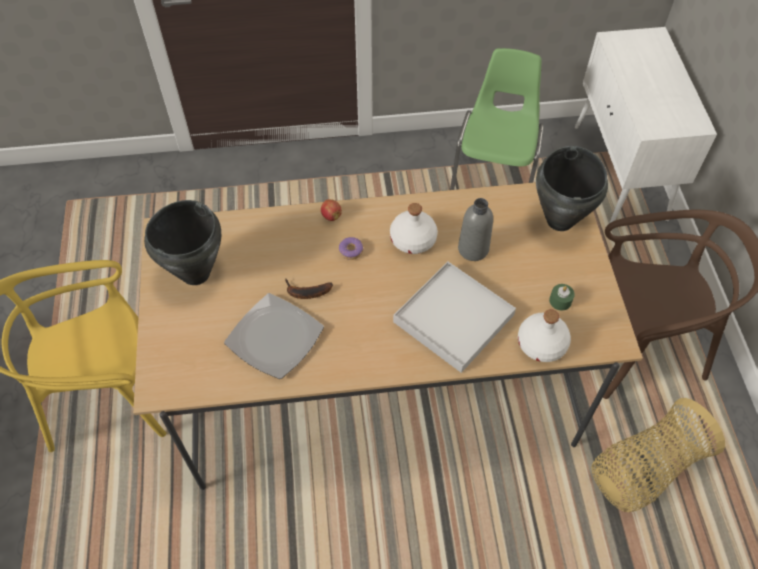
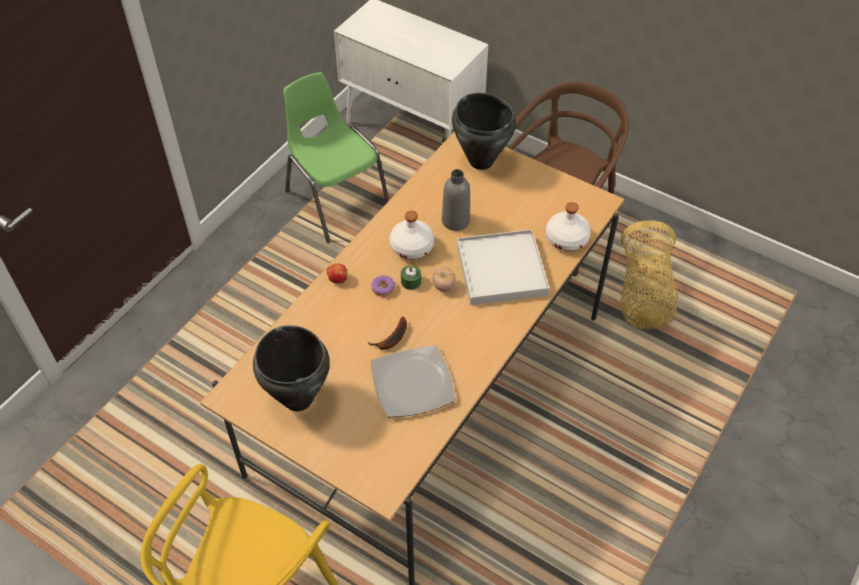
camera: 50 degrees left, 5 degrees down
(394, 289) = (444, 286): none -> tomato
(560, 301) = (543, 206): green candle -> green candle (411, 281)

